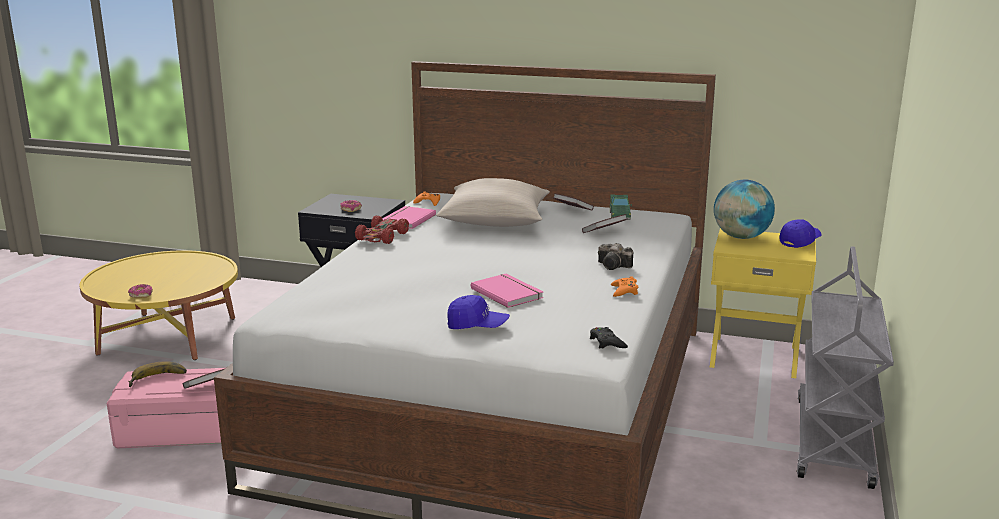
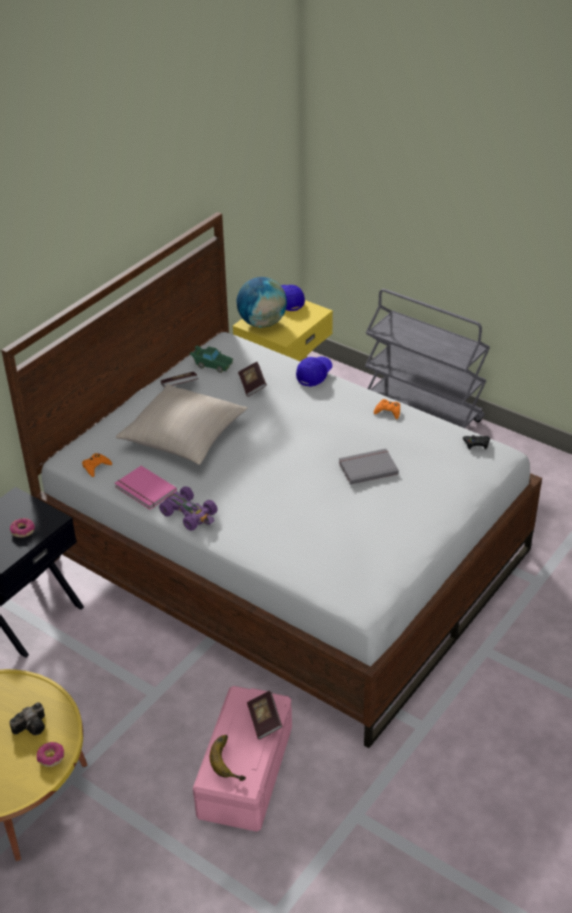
camera: 70 degrees left, 20 degrees up
(382, 237) = (190, 514): red toy car -> purple toy car
(477, 326) = (427, 496): blue cap -> blue cap (314, 375)
(508, 292) = (367, 467): pink book -> grey book
(615, 266) = (336, 402): camera -> camera (32, 725)

